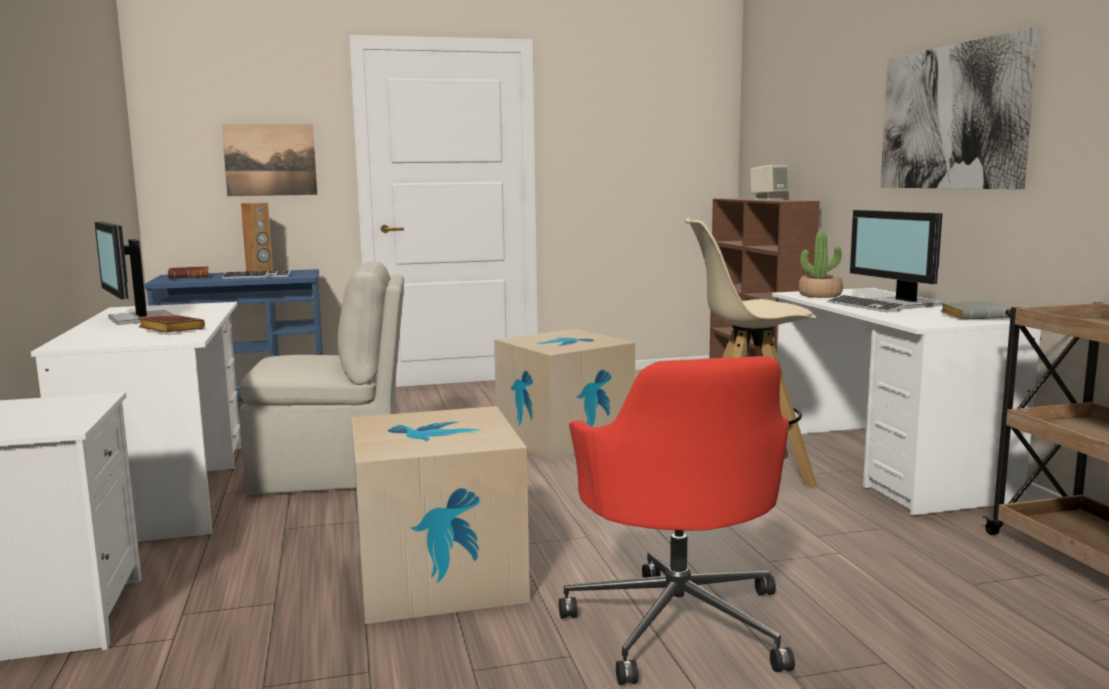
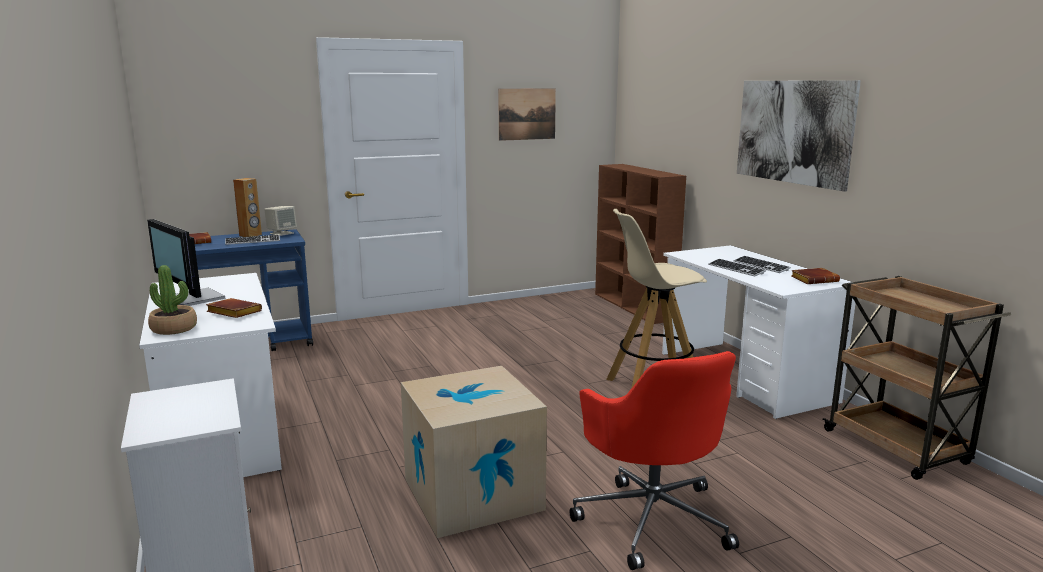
camera: 10 degrees left, 5 degrees up
(270, 160) = (253, 141): picture -> picture (527, 114)
(332, 473) = (348, 406): beige chair -> none
(564, 438) = (512, 363): cardboard box -> none
(768, 199) = (645, 170): beige speaker -> beige speaker (282, 233)
(820, 295) = (699, 256): potted plant -> potted plant (174, 328)
(904, 304) = (761, 266): monitor -> keyboard
(976, 316) = (814, 280): grey book -> brown book

